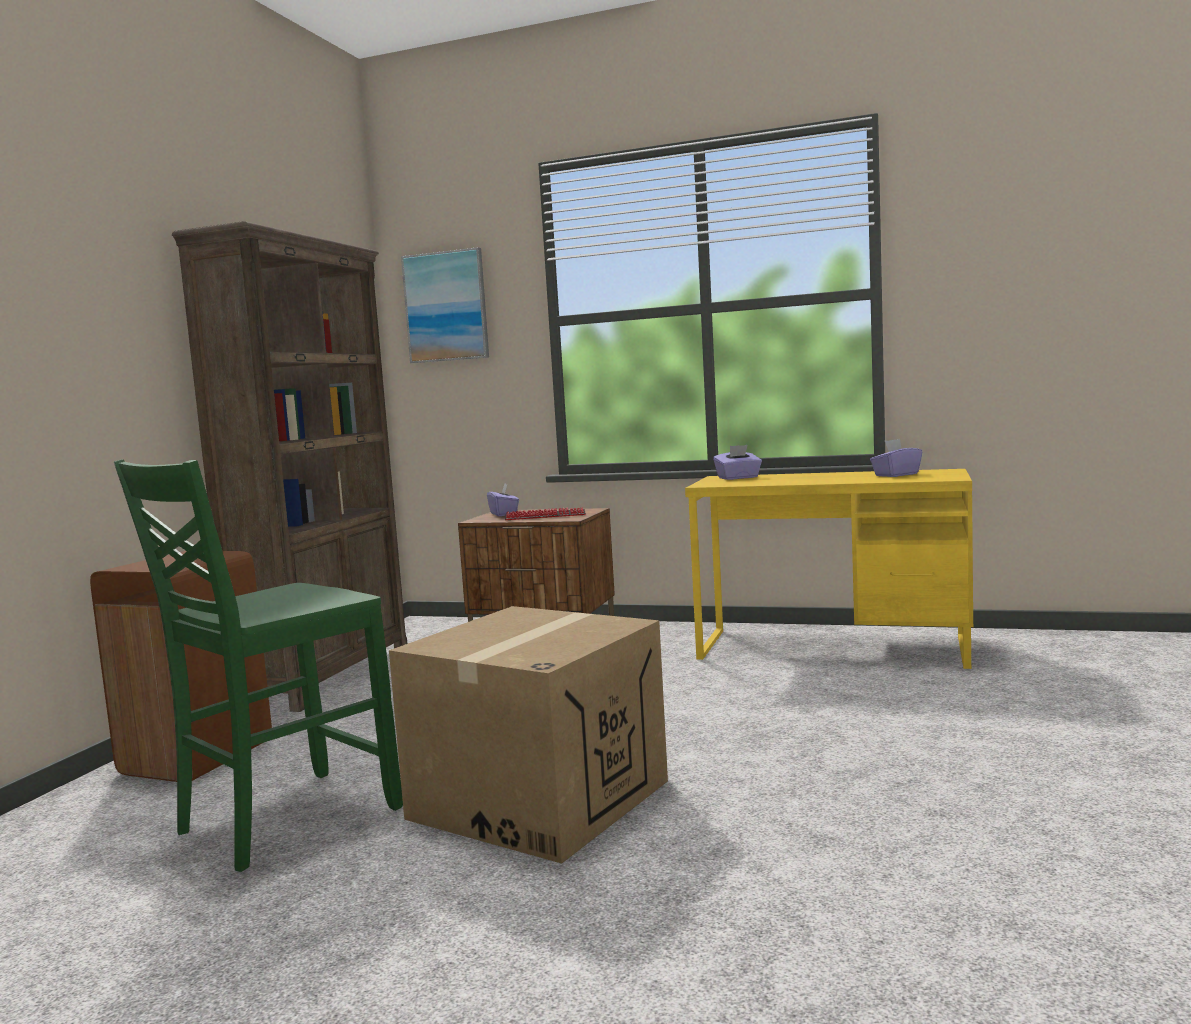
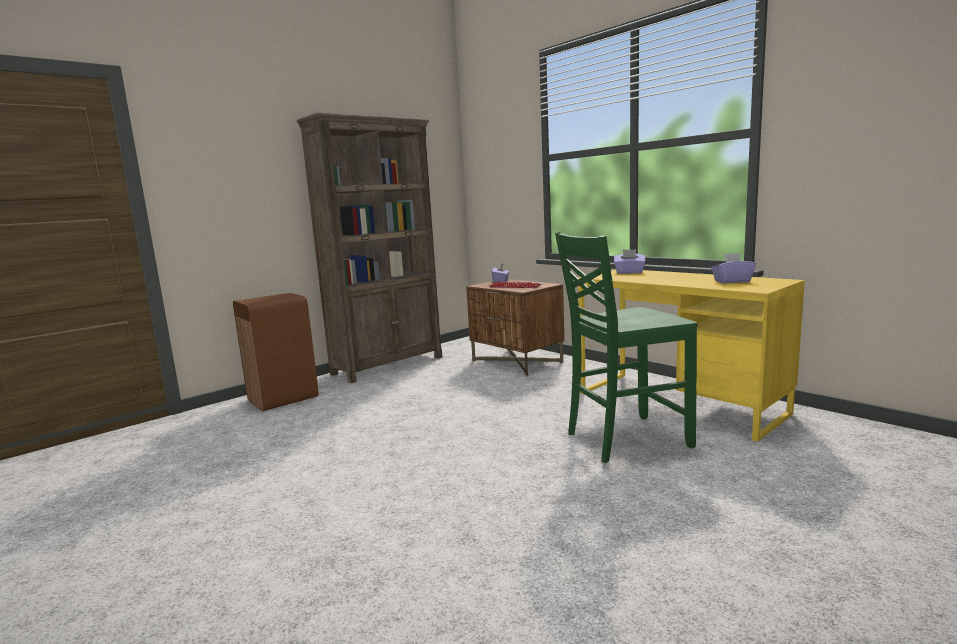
camera: 30 degrees right, 5 degrees up
(283, 820) = (266, 442): green chair -> green chair (624, 439)
(446, 307) = (491, 149): picture -> none
(539, 799) = (373, 463): cardboard box -> none

